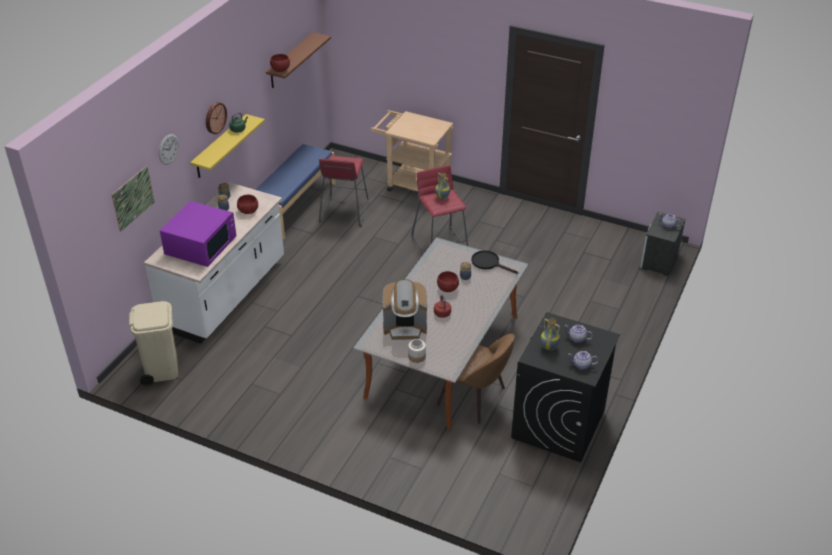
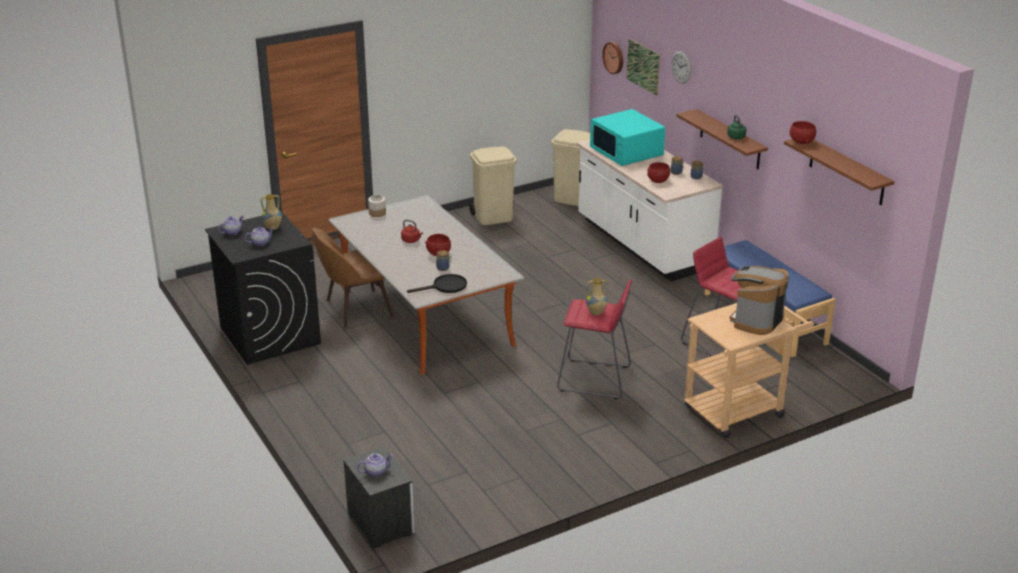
camera: 125 degrees right, 10 degrees down
(201, 245) = (626, 152): purple microwave -> turquoise microwave
(214, 117) = (732, 101): wall clock -> wall clock (614, 57)
(220, 147) = (730, 140): yellow shelf -> brown shelf
(241, 401) = (493, 217): none -> beige trash can
(405, 327) = (418, 220): coffee machine -> coffee machine (755, 320)

